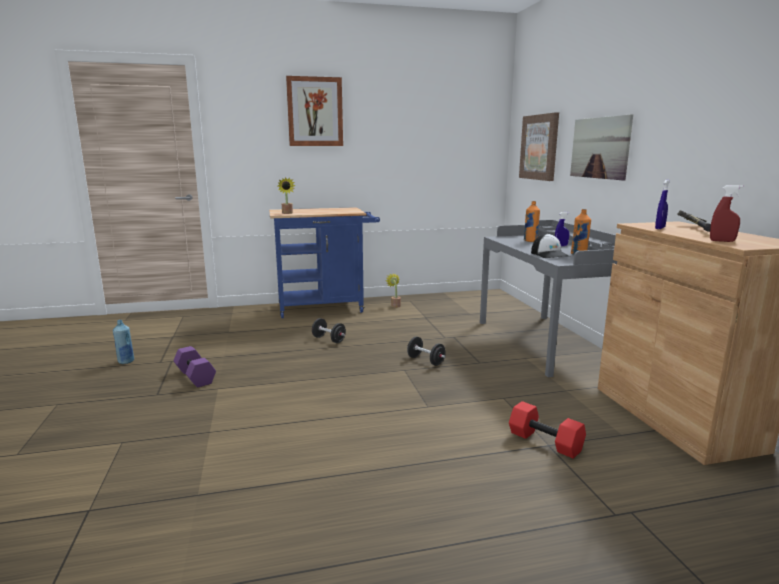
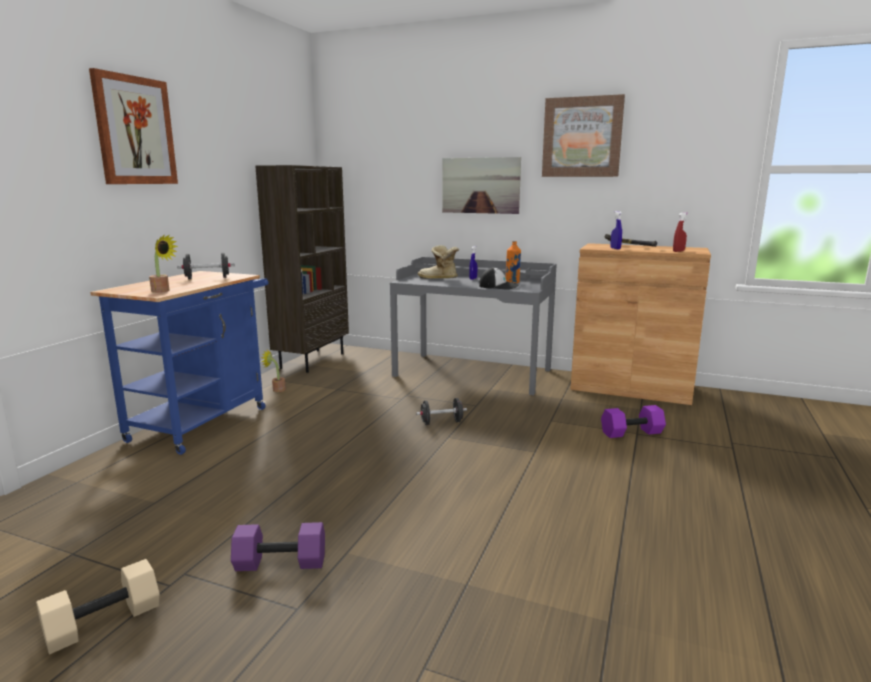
camera: 55 degrees left, 0 degrees up
(126, 361) = (103, 623): blue bottle -> beige dumbbell
(329, 339) = (310, 447): black dumbbell -> black dumbbell (207, 278)
(458, 296) = (312, 360): none -> brown bookcase
(530, 241) = (438, 279): orange bottle -> boot
(539, 147) = (382, 184): picture -> picture (582, 137)
(546, 441) = (631, 432): red dumbbell -> purple dumbbell

